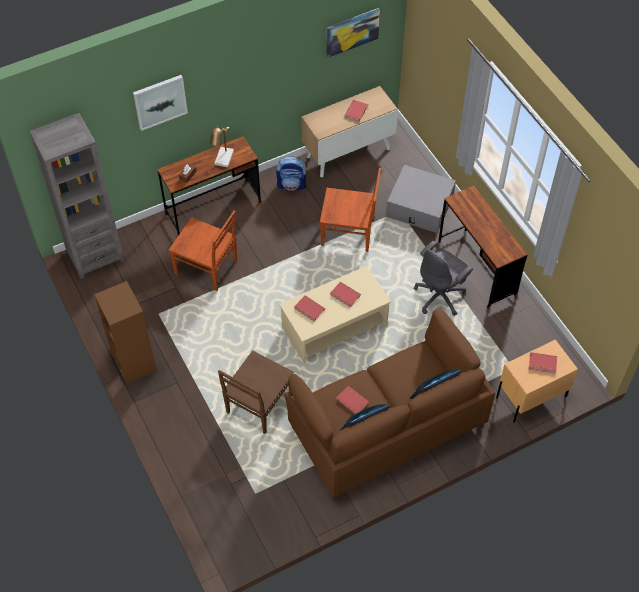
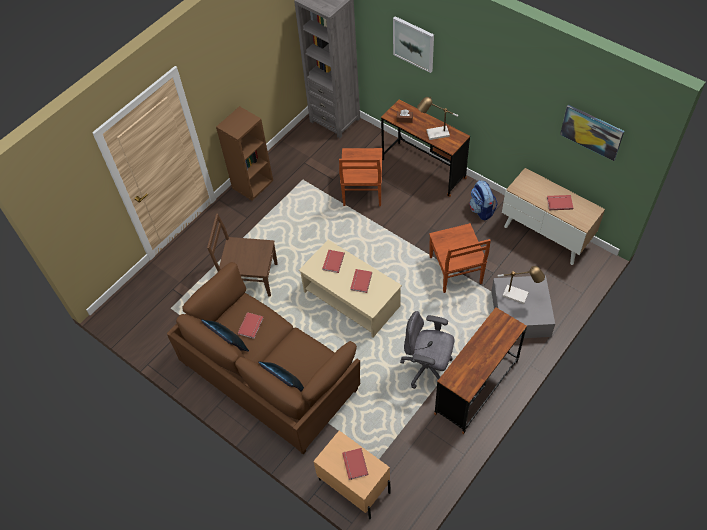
camera: 70 degrees right, 0 degrees up
(415, 191) = (519, 295): none -> table lamp

